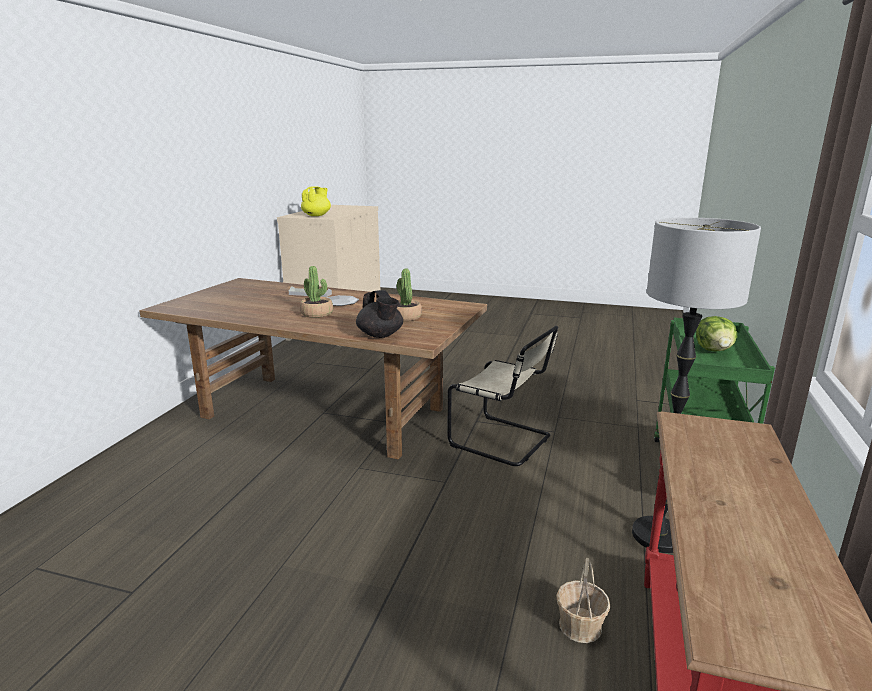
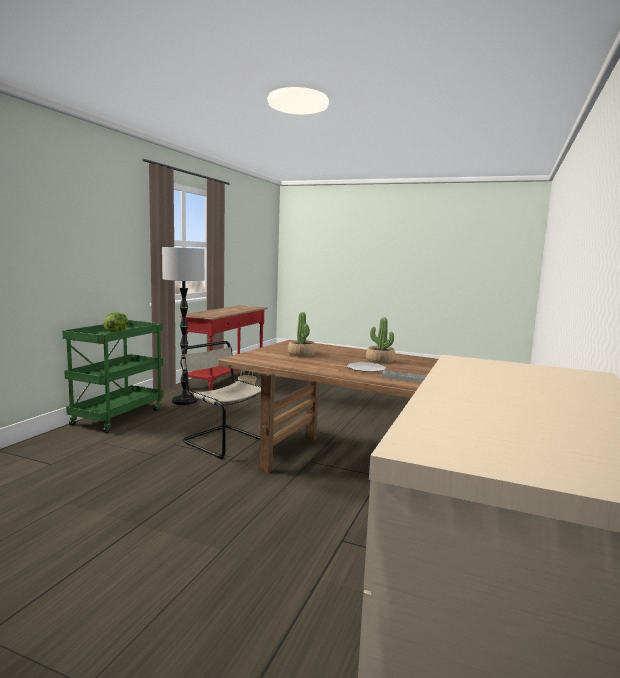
camera: 175 degrees left, 10 degrees down
(317, 215) = (515, 372): yellow teapot -> none
(380, 335) = (322, 346): black teapot -> none

